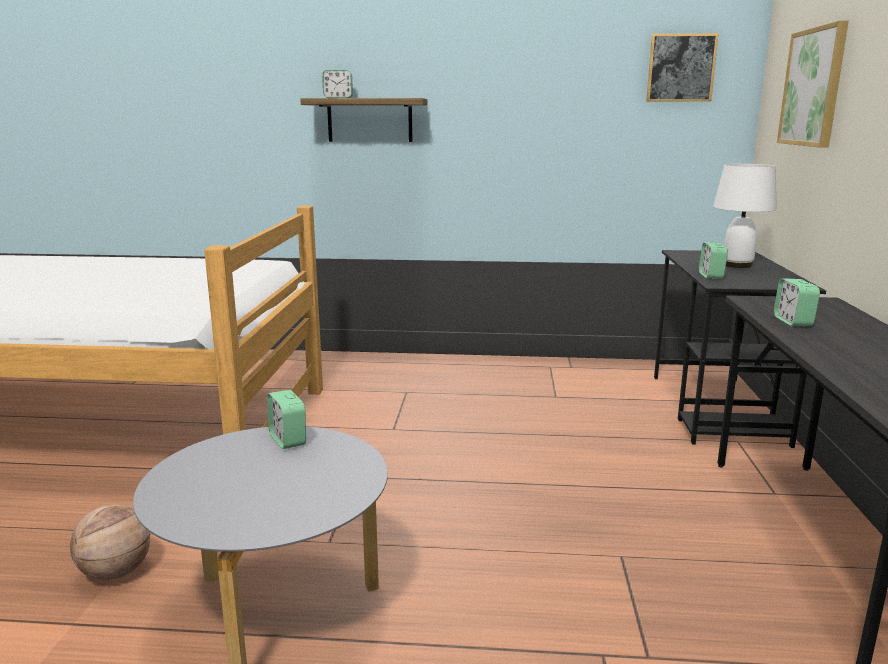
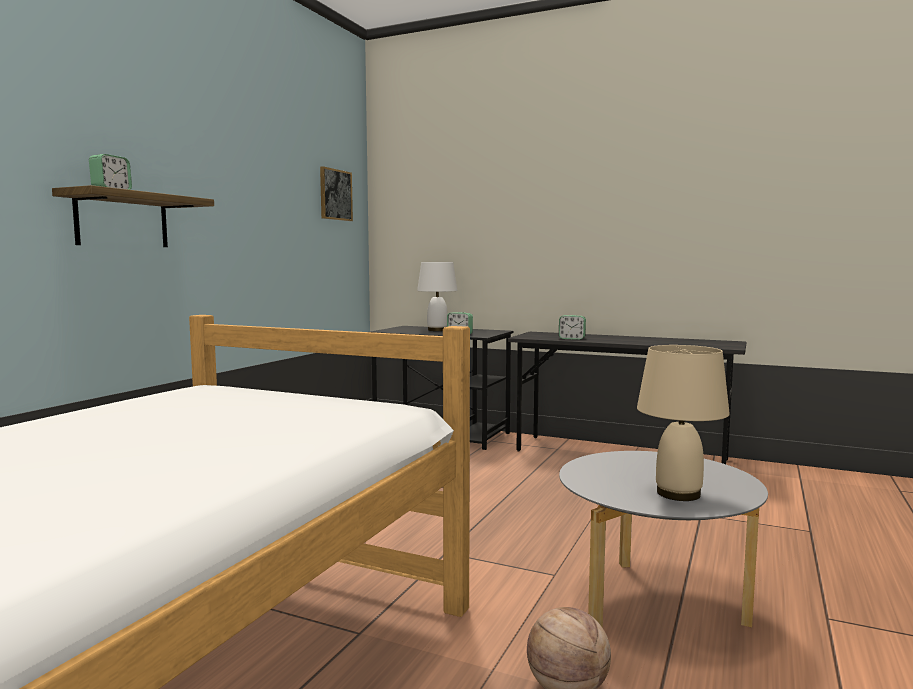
camera: 70 degrees left, 10 degrees down
(209, 488) = (677, 493): none -> beige table lamp
(288, 440) = (592, 469): alarm clock -> none
(813, 87) = (451, 214): picture -> none

